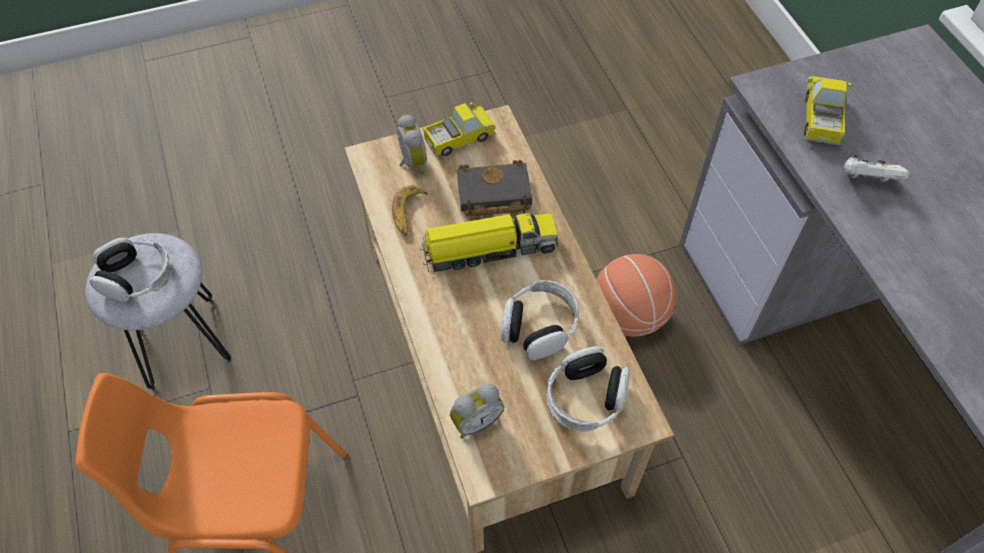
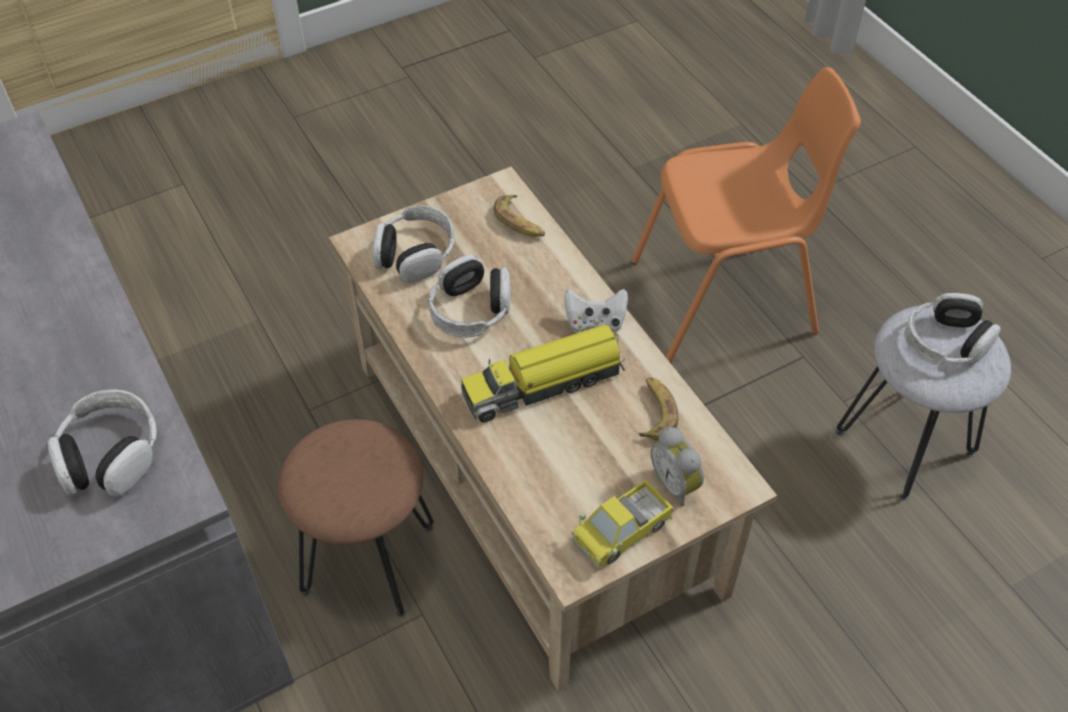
camera: 170 degrees right, 5 degrees down
(475, 421) = (520, 222): alarm clock -> banana
(492, 195) = (555, 453): black book -> none
(629, 315) = (368, 560): basketball -> brown stool
(820, 118) = (110, 455): toy truck -> headphones
(867, 180) = (77, 374): white game controller -> white game controller (595, 322)

